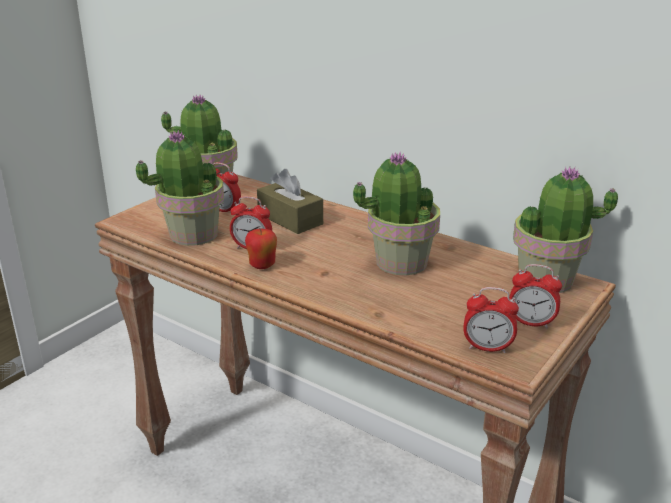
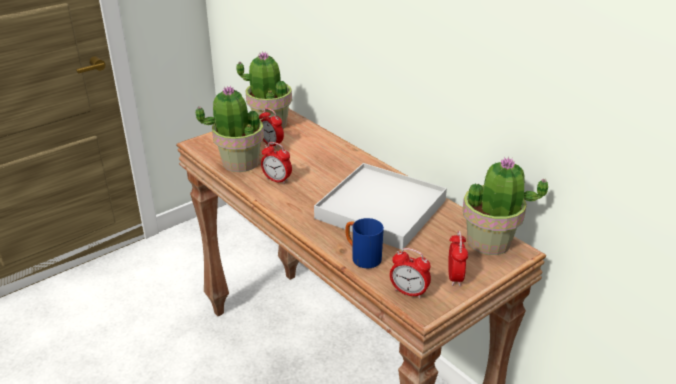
camera: 15 degrees right, 5 degrees up
(262, 266) = (277, 196): apple -> none
(290, 219) = (317, 158): brown tissue box -> none
(400, 263) = (381, 209): potted plant -> white tray
(407, 318) = (361, 257): none -> blue mug
(531, 323) = (455, 277): alarm clock -> alarm clock turned 120 degrees counterclockwise

